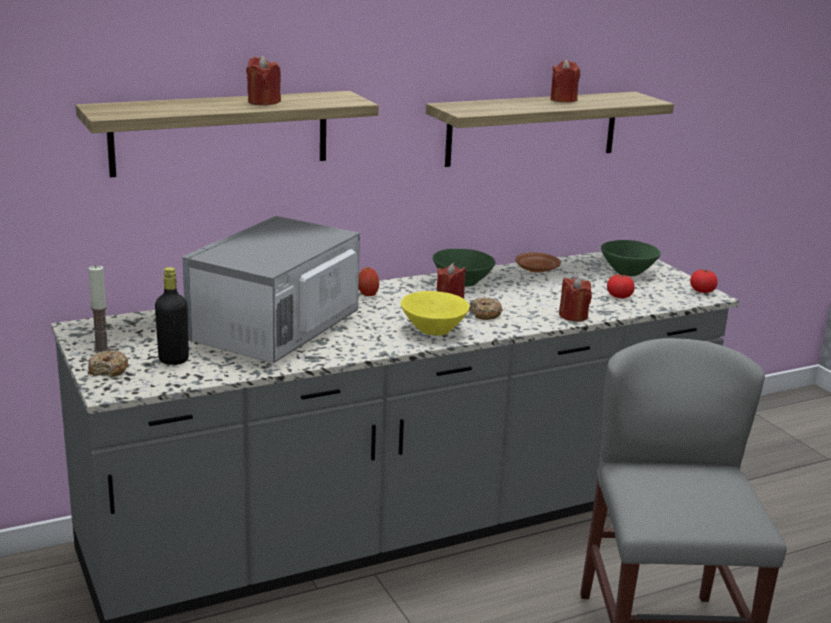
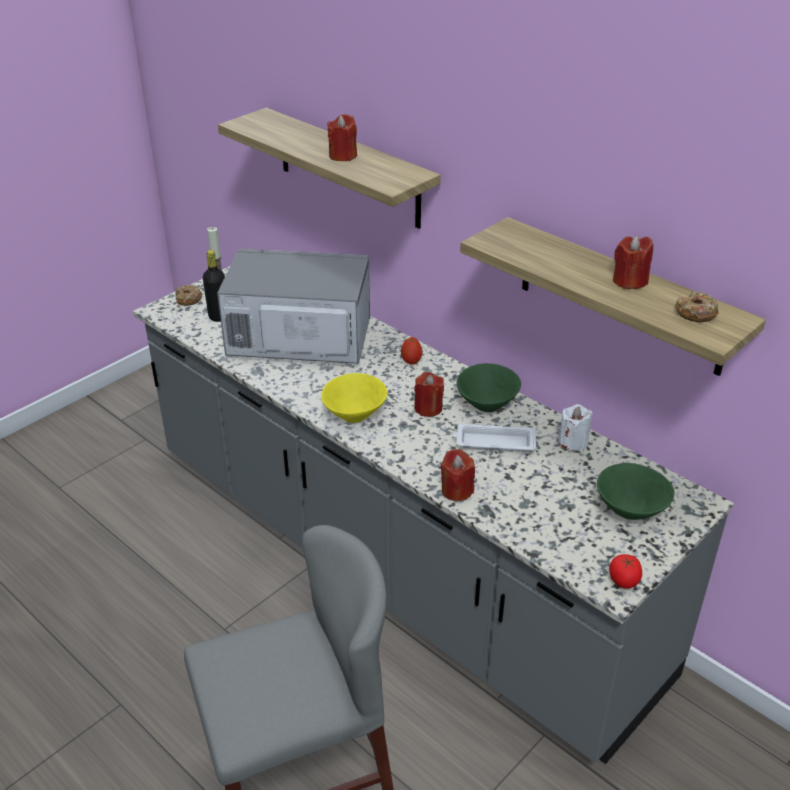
camera: 70 degrees right, 15 degrees up
(485, 314) = (416, 434): donut -> donut (695, 313)
(518, 292) = (494, 442): none -> white tray
(536, 269) = (573, 442): brown plate -> white candle
(619, 296) = (543, 514): tomato -> none

